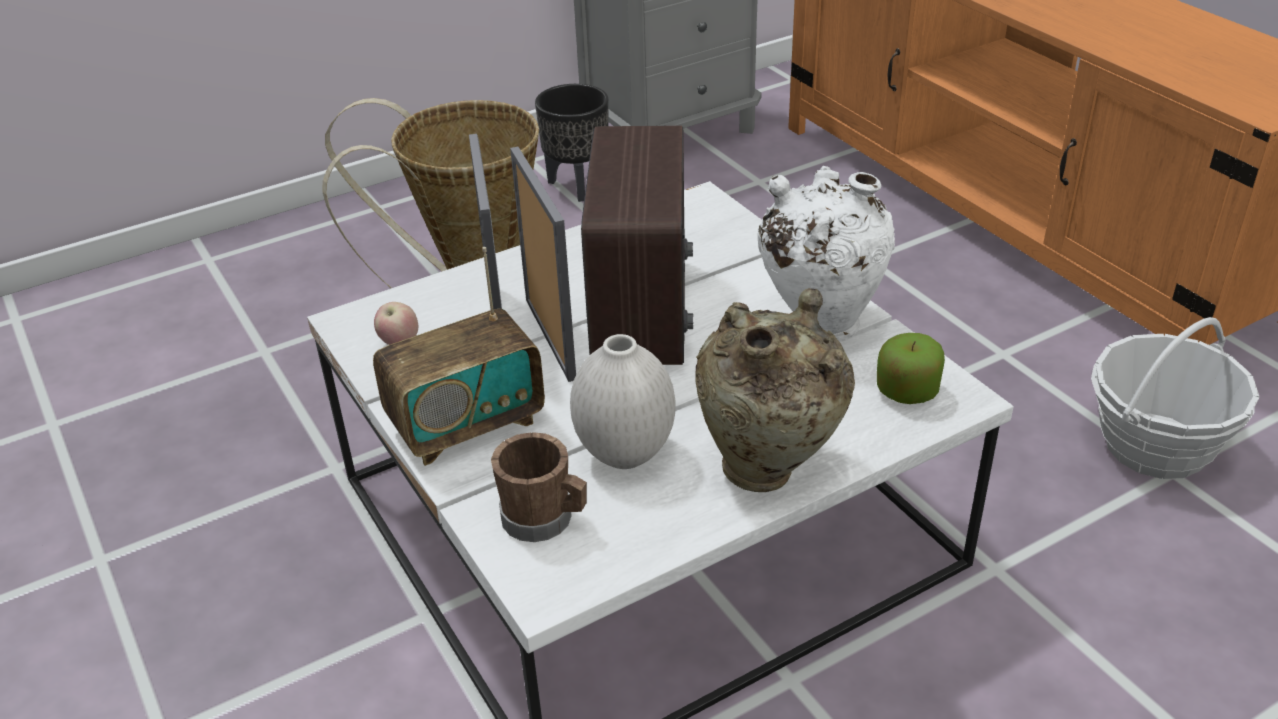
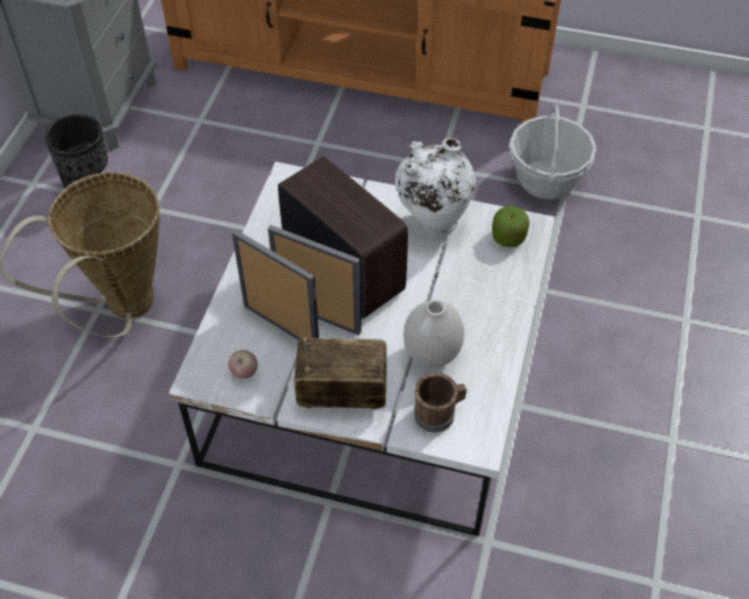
camera: 45 degrees left, 15 degrees up
(466, 425) = (342, 393): radio -> radio turned 105 degrees counterclockwise
(769, 469) = (498, 319): beige vase -> none

